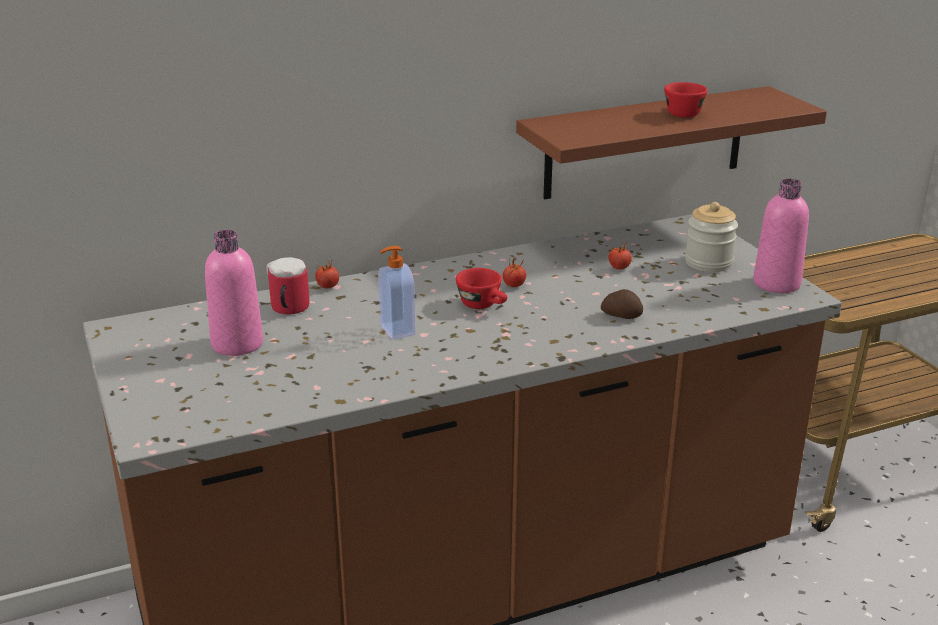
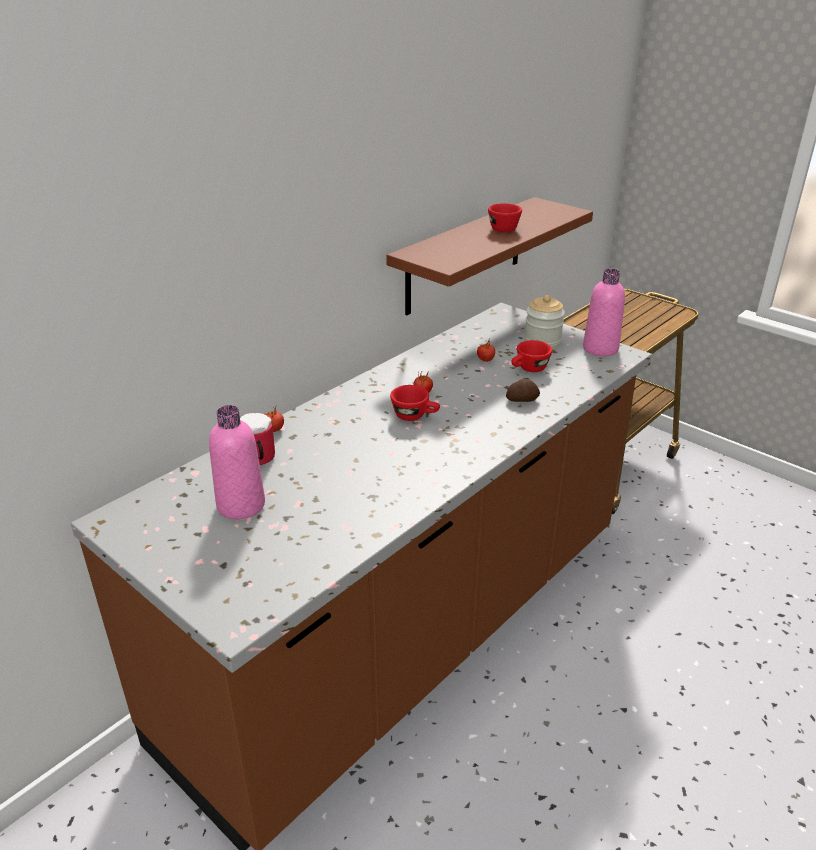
camera: 25 degrees left, 5 degrees up
(396, 330) = (366, 456): soap dispenser -> none
(662, 287) = (529, 369): none -> red cup

